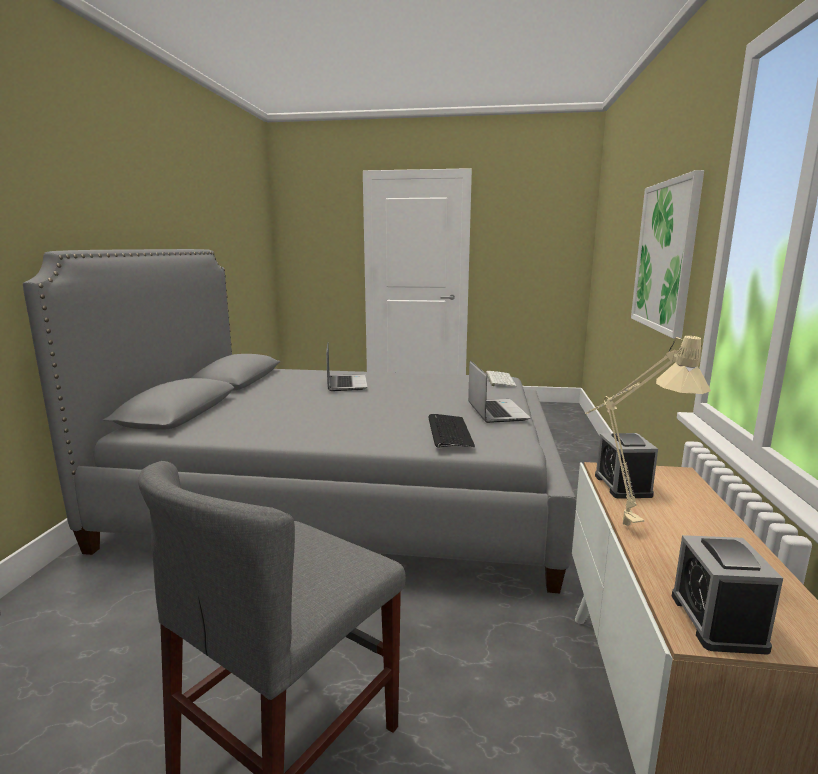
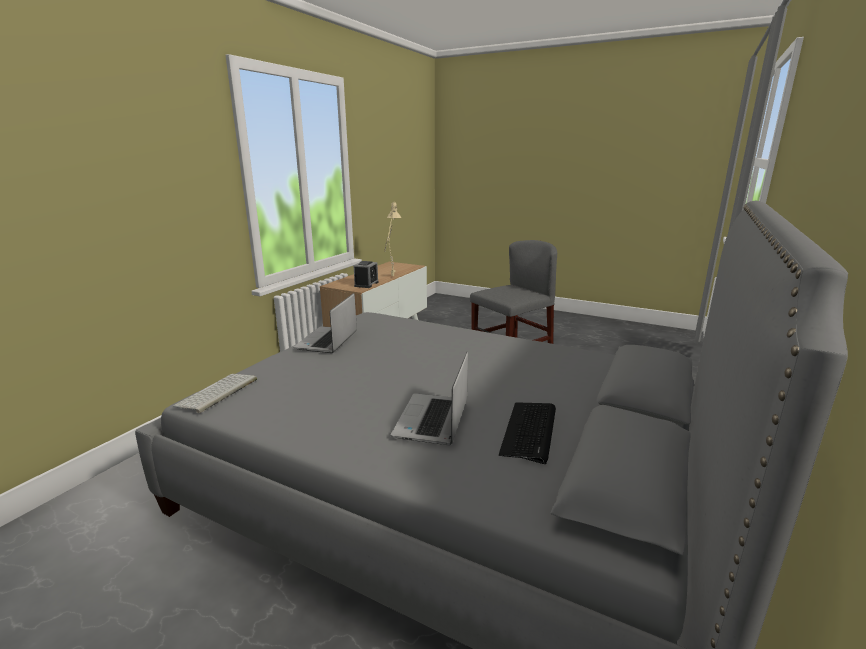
camera: 160 degrees left, 5 degrees up
(449, 432) = (395, 325): keyboard -> keyboard (530, 431)
(665, 256) = (149, 197): picture -> none
(717, 621) = (407, 266): alarm clock -> none

